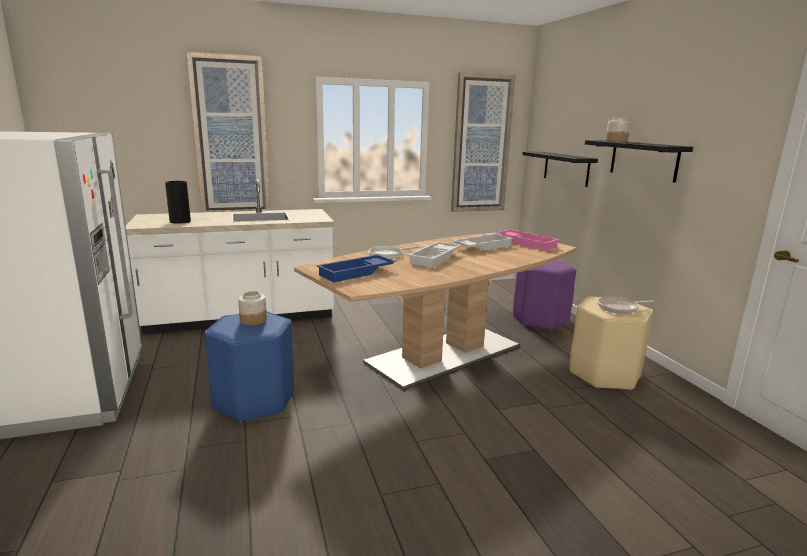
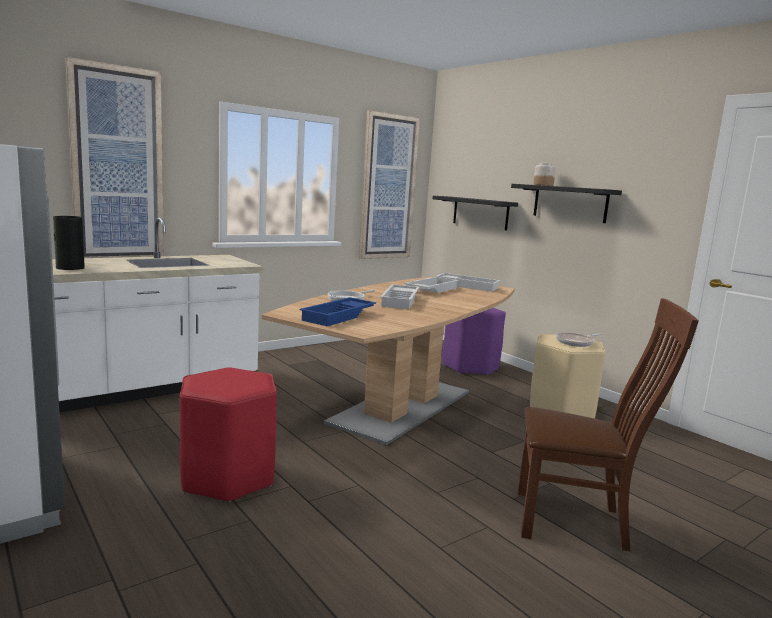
camera: 20 degrees left, 5 degrees down
(253, 320) = (230, 377): jar -> none
(254, 400) = (228, 477): blue stool -> red stool
(527, 243) = (468, 286): pink tray -> white tray
(533, 495) = (578, 522): none -> brown chair

